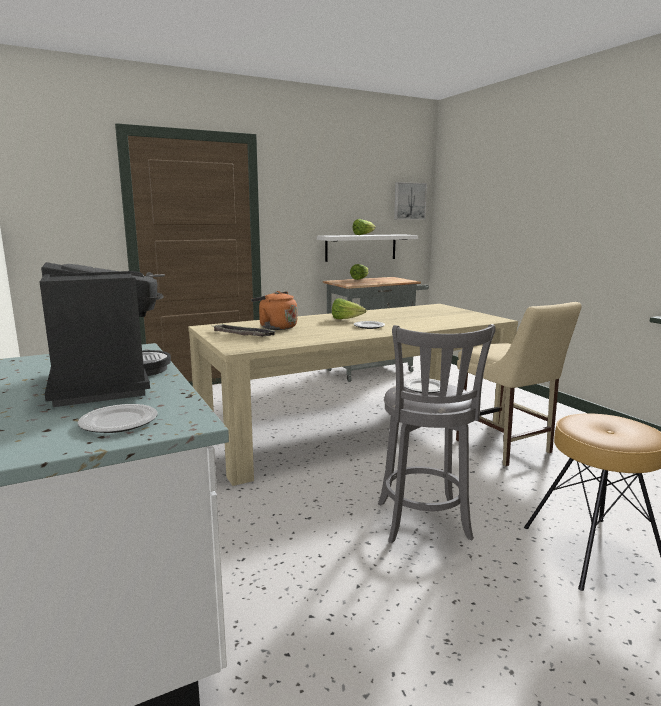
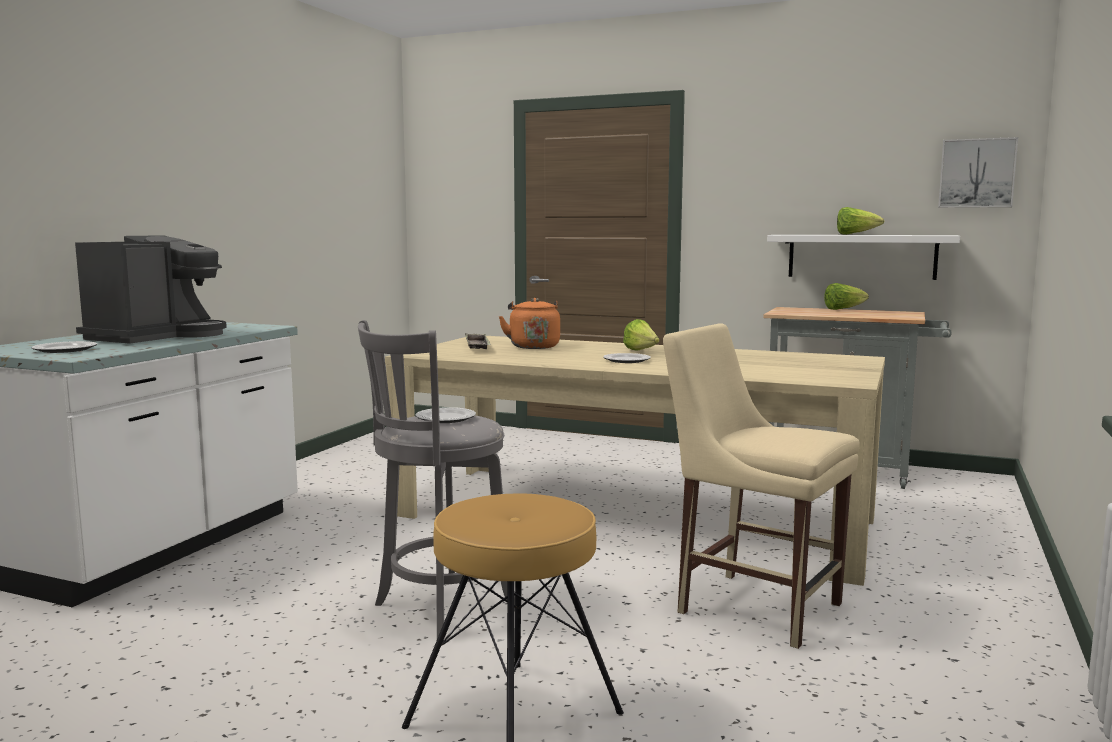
camera: 50 degrees right, 5 degrees down
(506, 448) = (752, 605): beige chair -> beige chair turned 105 degrees clockwise

